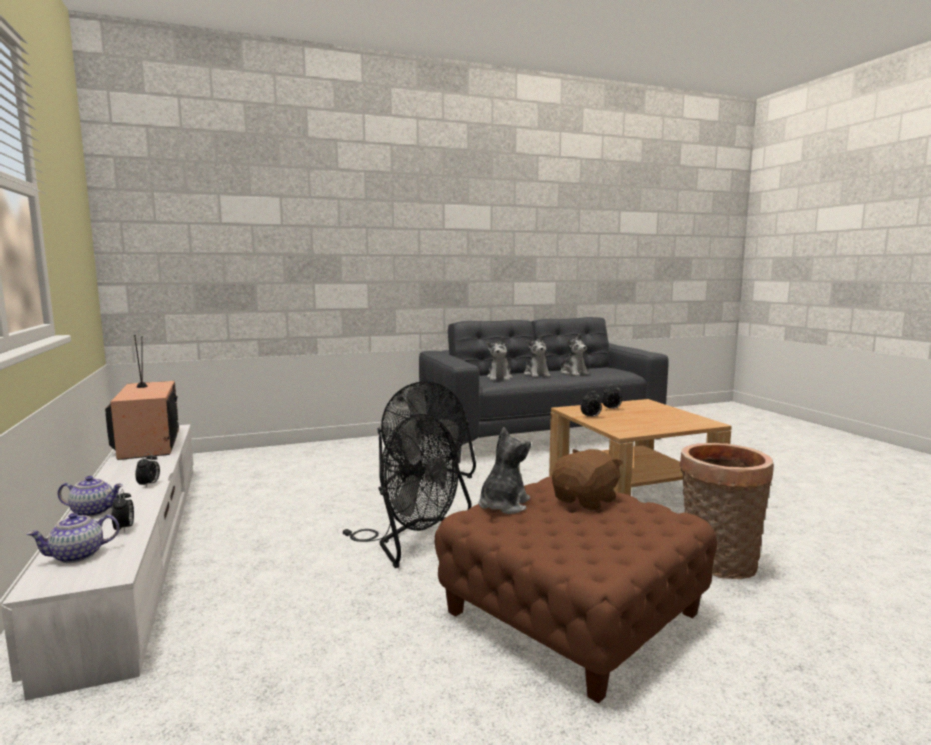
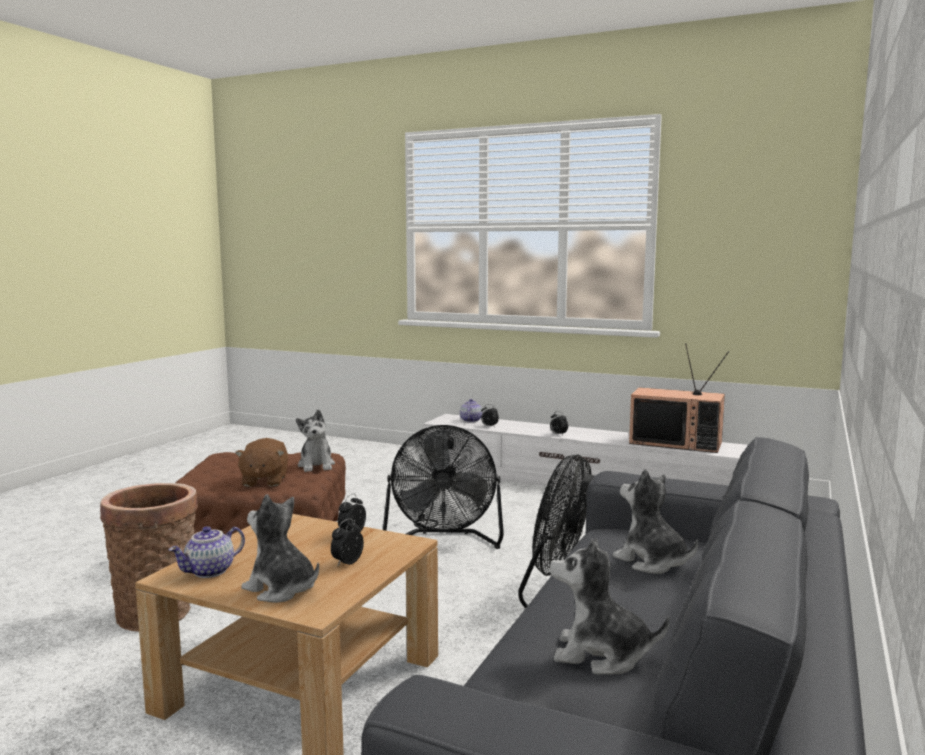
camera: 135 degrees right, 0 degrees up
(94, 512) = (528, 425): teapot -> teapot (210, 572)
(410, 538) = (440, 539): black fan -> black fan turned 75 degrees counterclockwise
(536, 374) = (642, 608): plush toy -> plush toy (281, 589)

